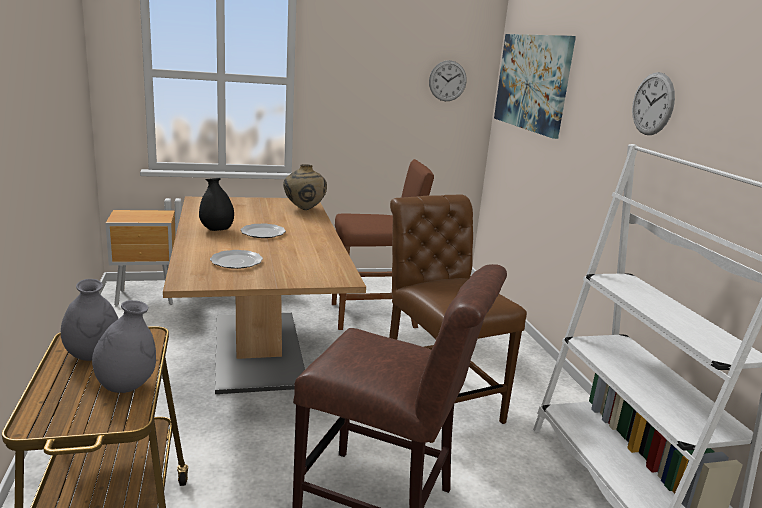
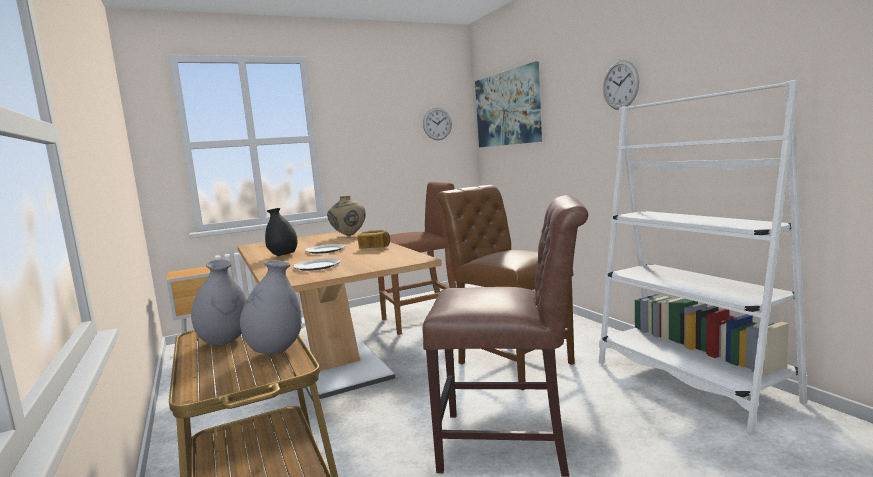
camera: 10 degrees left, 10 degrees down
(314, 242) = (374, 247): none -> bread

